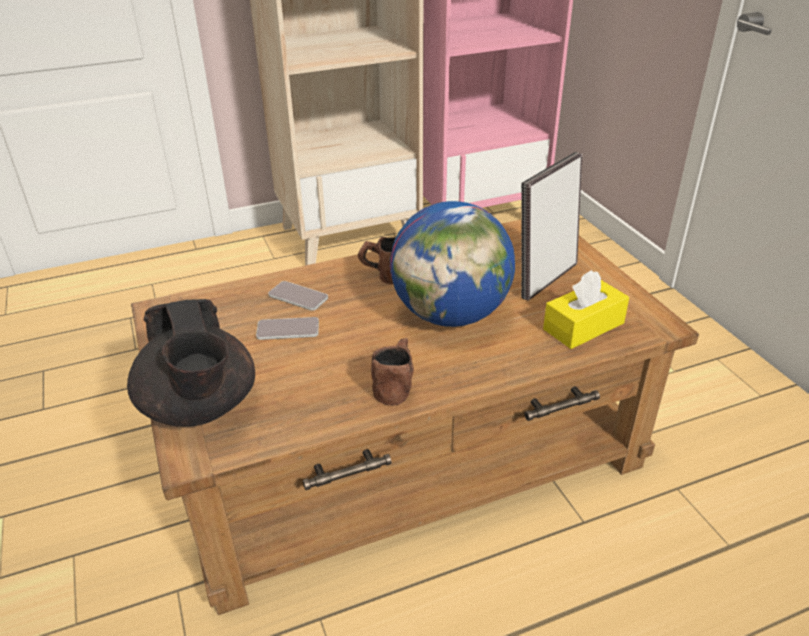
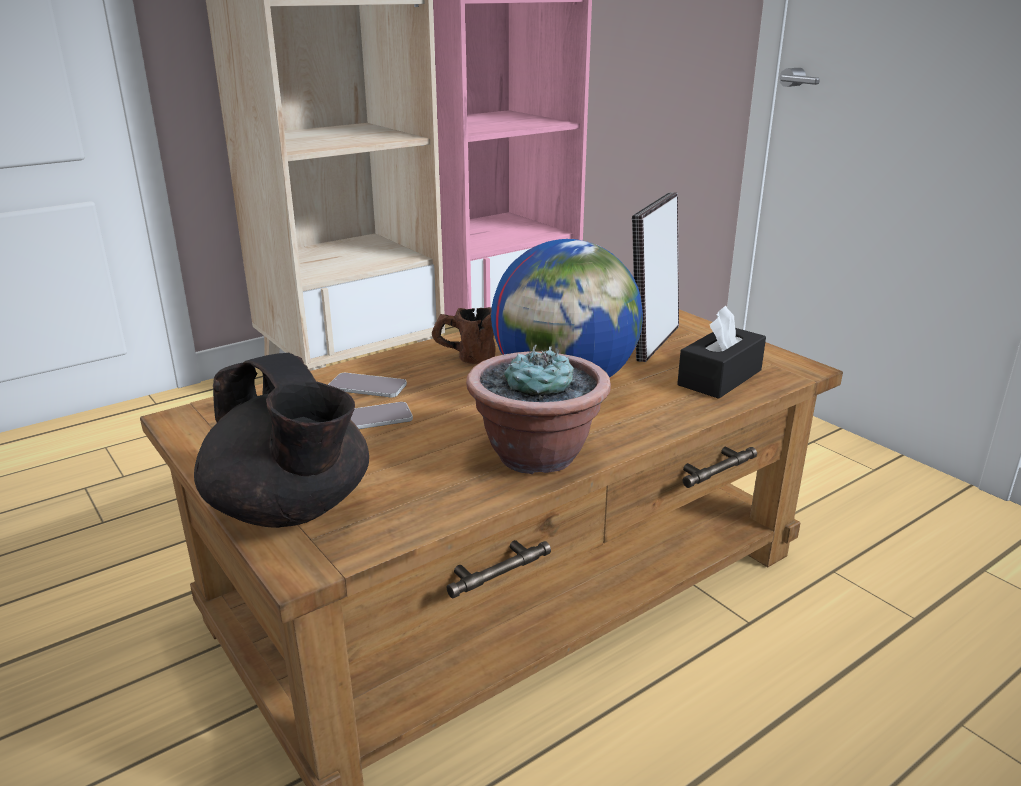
camera: 15 degrees left, 10 degrees down
(395, 385) = (536, 455): brown mug -> potted plant
(583, 326) = (719, 378): yellow tissue box -> black tissue box

